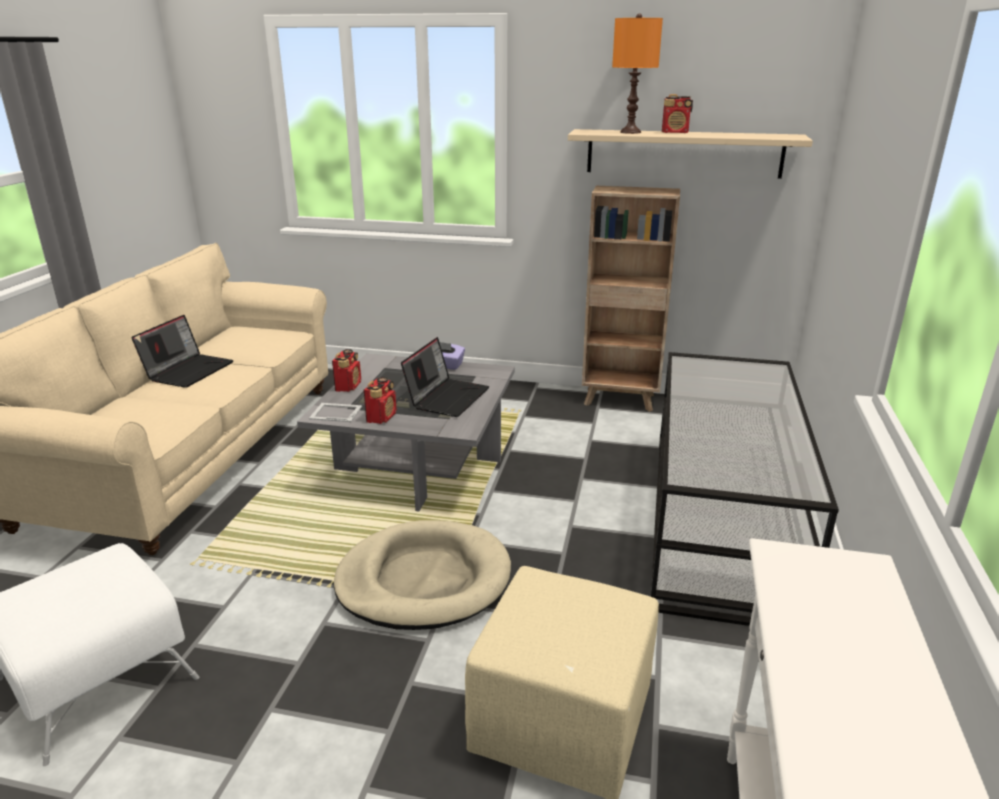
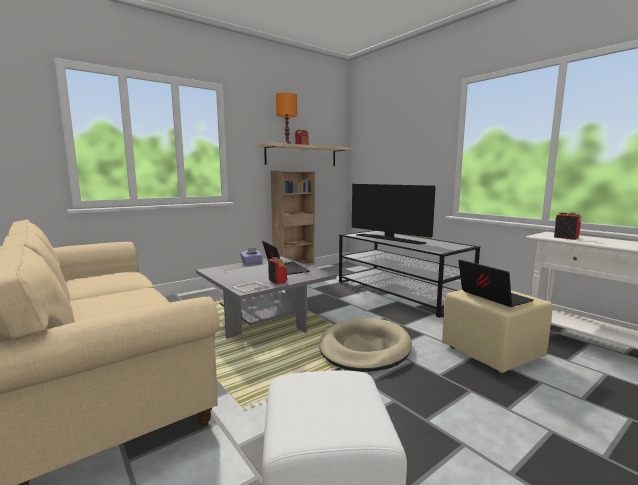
camera: 50 degrees left, 15 degrees down
(188, 370) = (96, 301): laptop -> laptop (492, 297)
(348, 386) = (226, 279): radio -> radio (566, 238)
(716, 402) = (389, 239): none -> television

